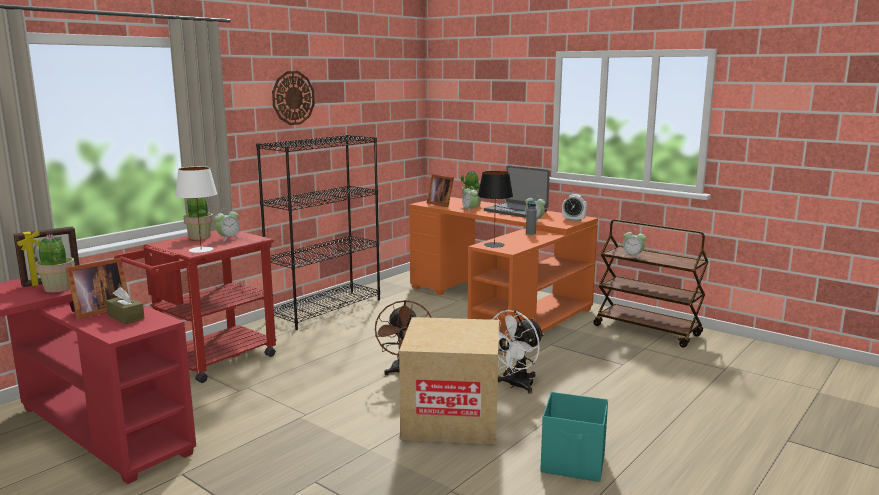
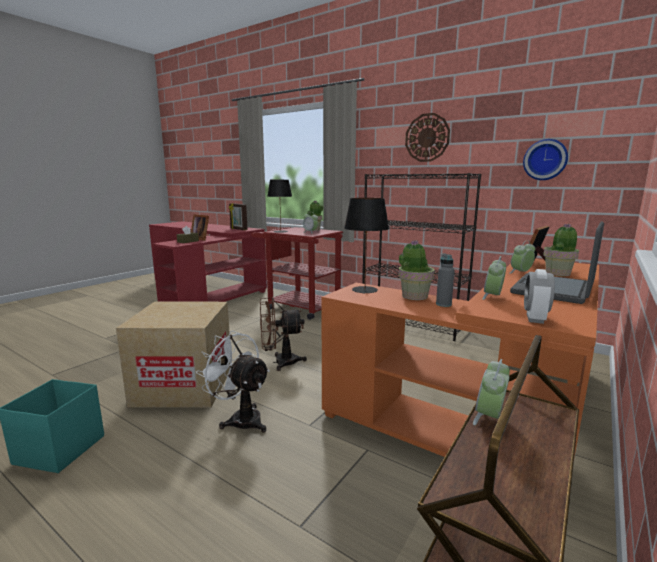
camera: 85 degrees right, 0 degrees up
(58, 288) = (226, 230): potted plant -> potted plant (414, 296)
(201, 249) = (281, 231): white table lamp -> black table lamp
(380, 119) = (545, 160): none -> wall clock

